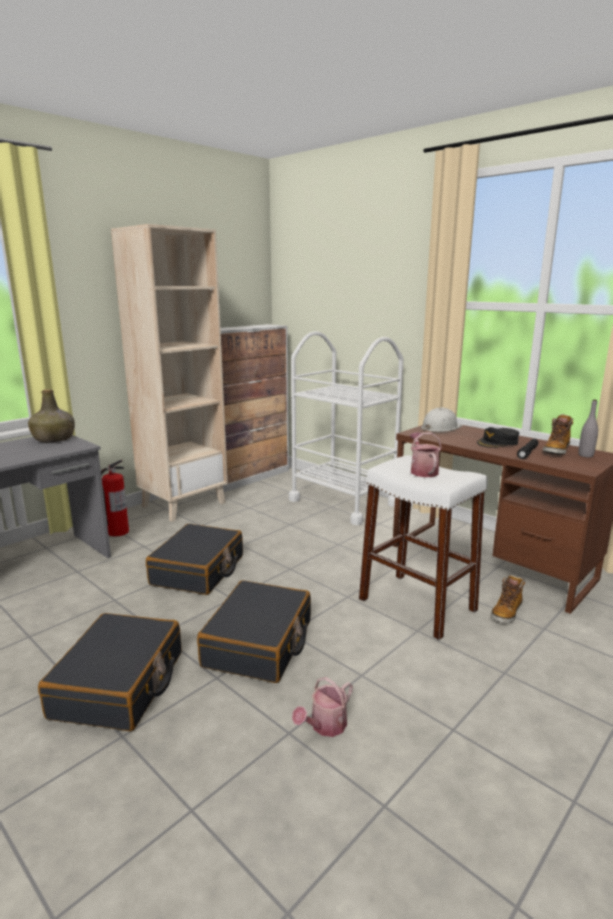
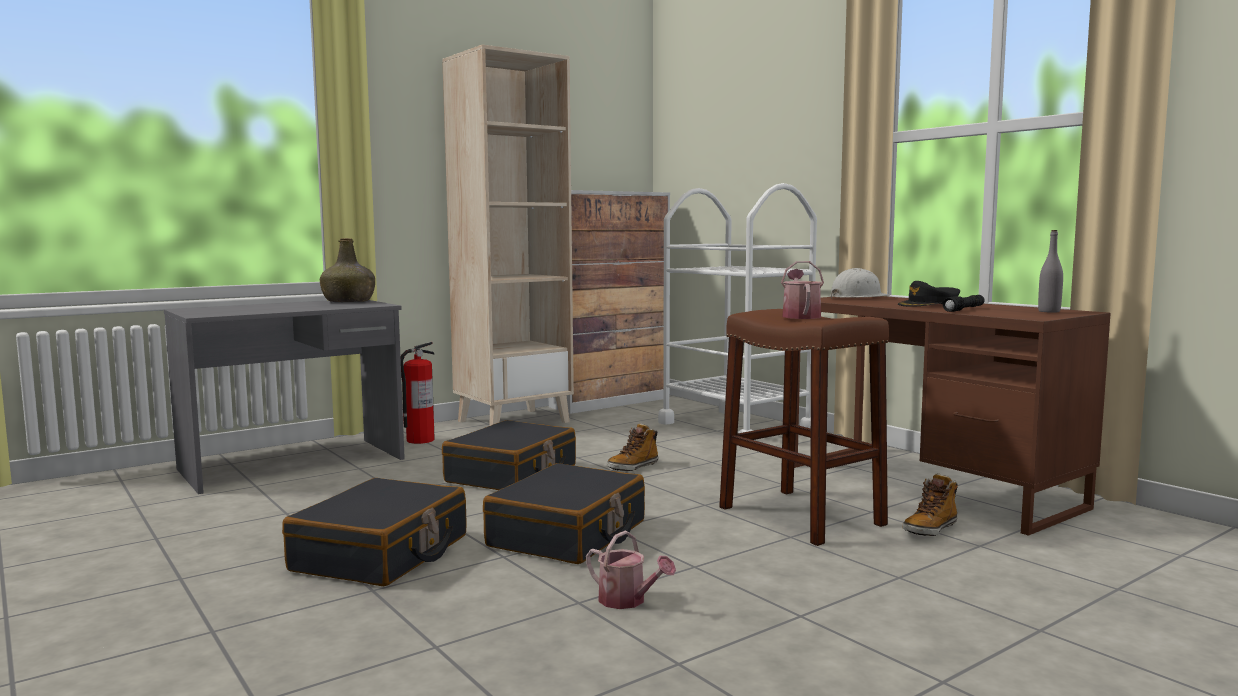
camera: 10 degrees right, 10 degrees down
(325, 726) = (627, 601): watering can -> watering can turned 105 degrees counterclockwise
(417, 604) = (800, 516): white stool -> brown stool
(556, 451) = (1009, 309): boot -> boot (633, 467)

